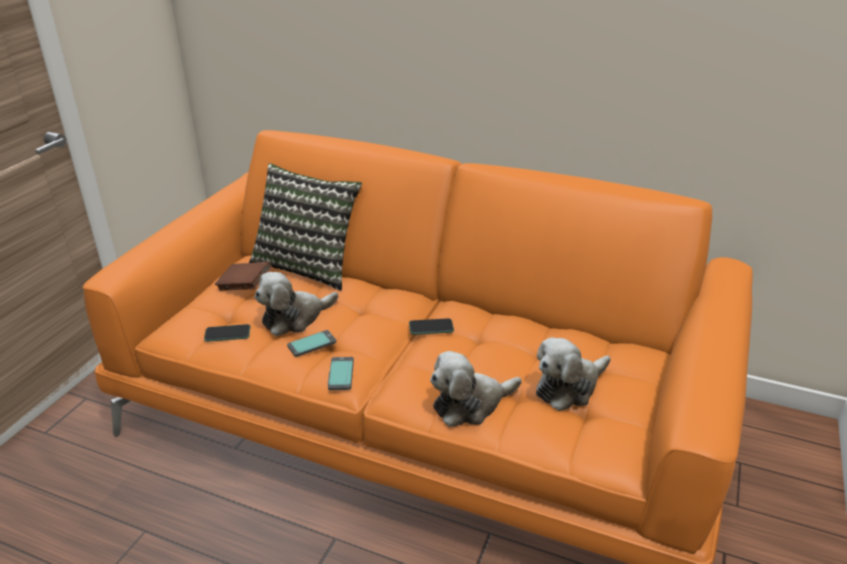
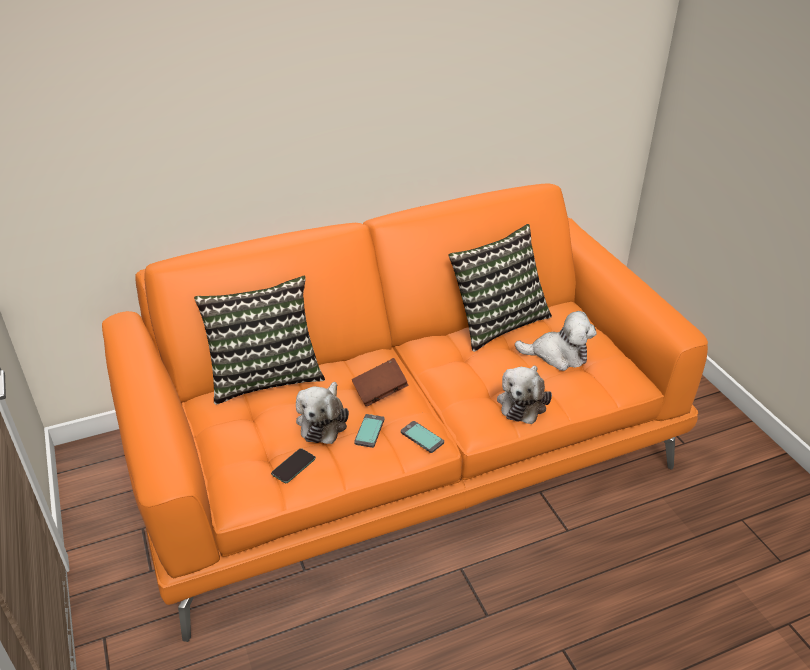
camera: 45 degrees left, 5 degrees up
(245, 287) = (245, 423): brown book -> brown book (380, 392)
(431, 327) = (428, 368): phone -> none
(553, 327) = (497, 322): none -> pillow
(569, 387) = (557, 355): plush toy -> plush toy turned 90 degrees counterclockwise

